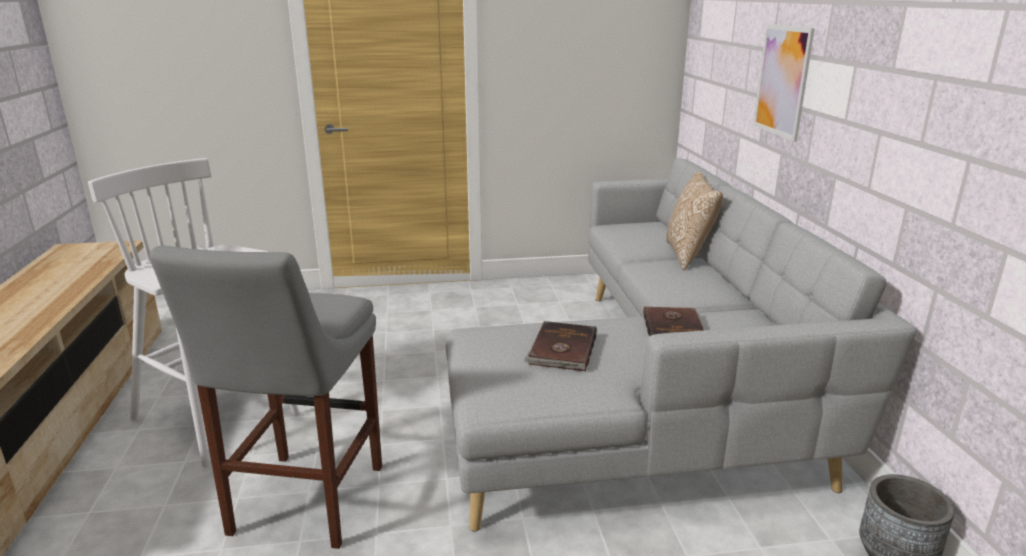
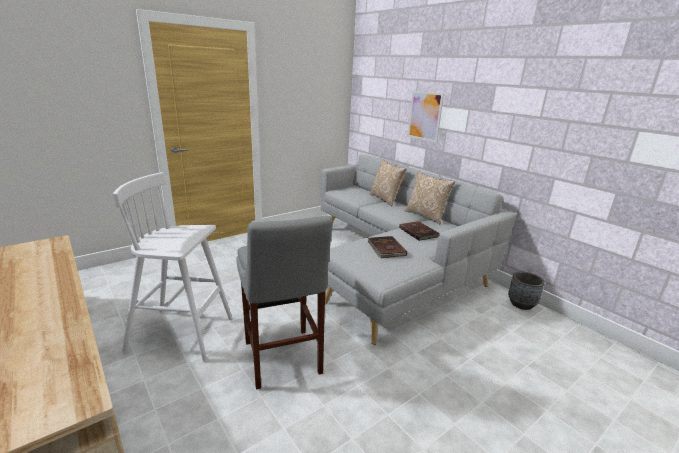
camera: 30 degrees left, 0 degrees up
(737, 301) = (426, 216): none -> pillow

